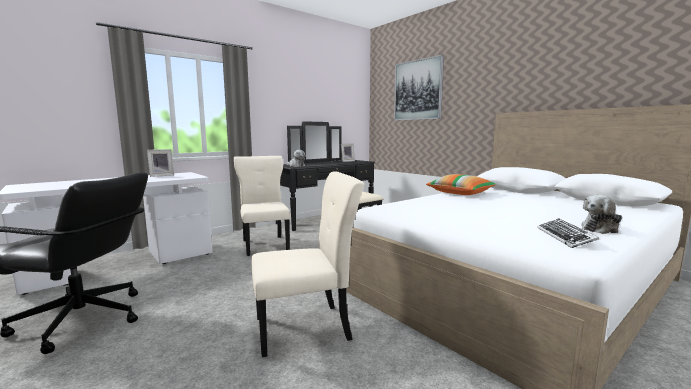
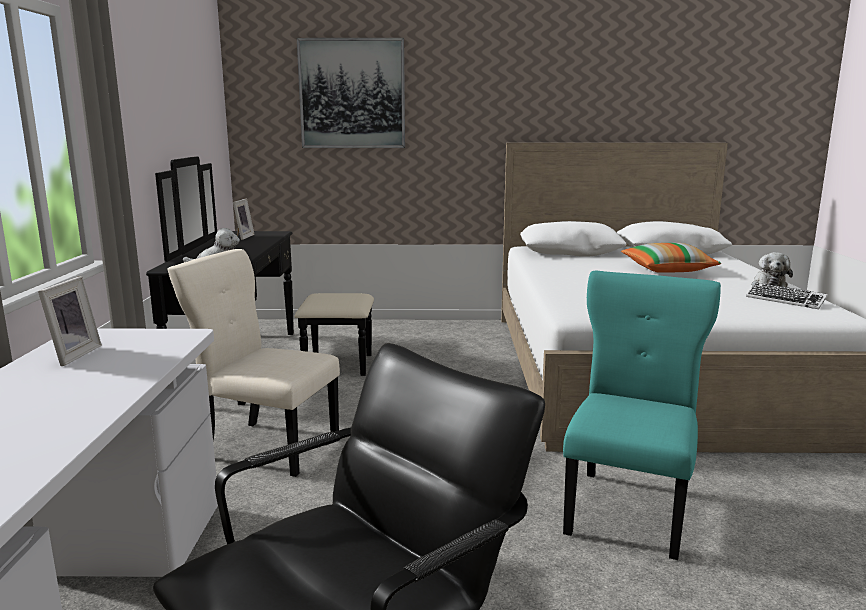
camera: 50 degrees left, 5 degrees up
(307, 328) = (629, 509): beige chair -> turquoise chair
(460, 193) = (552, 269): pillow -> pillow (667, 270)

